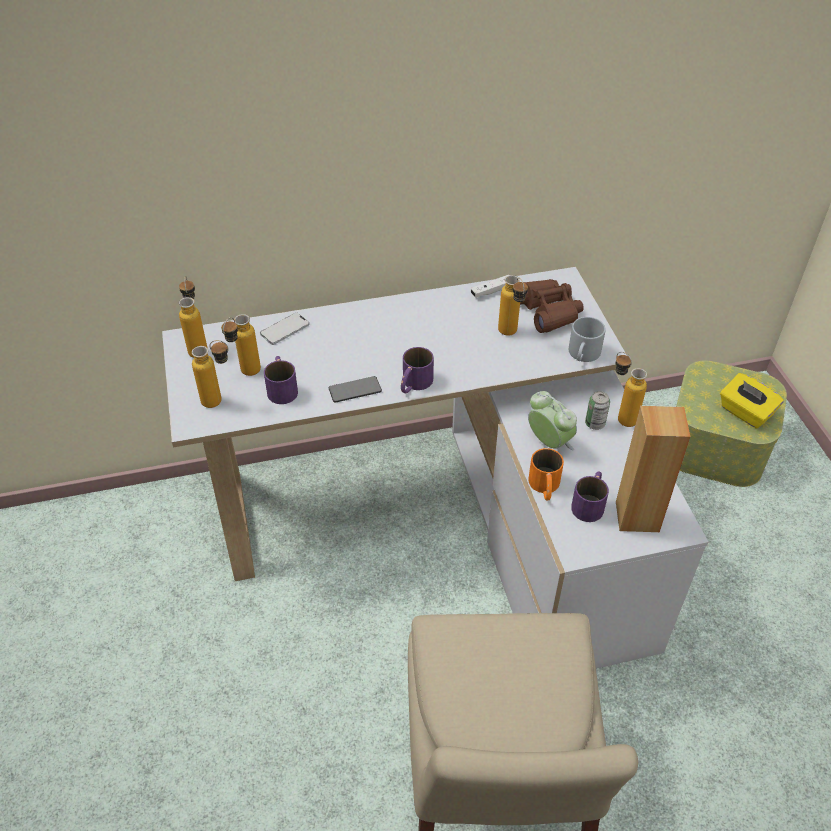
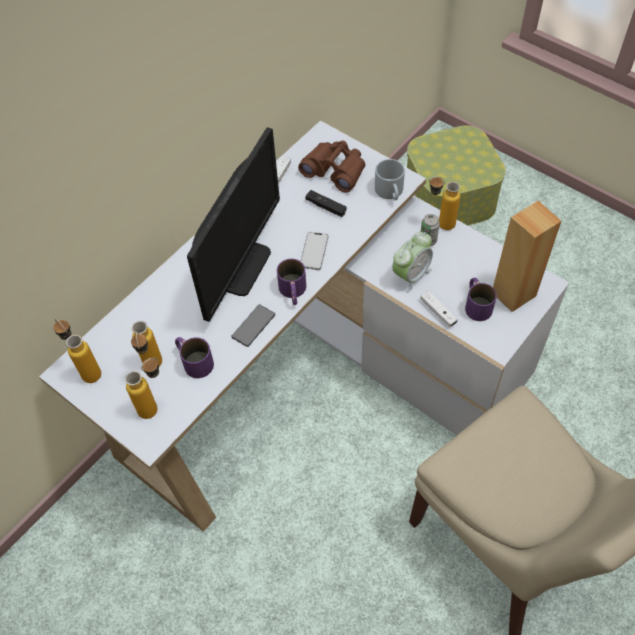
camera: 35 degrees left, 10 degrees up
(285, 329) = (146, 309): phone -> phone (314, 251)
(390, 340) = (240, 267): none -> monitor
(510, 335) = (326, 207): bottle -> black game controller
(544, 487) = (438, 312): orange mug -> white game controller
(549, 442) = (411, 275): alarm clock -> alarm clock turned 120 degrees clockwise
(745, 412) = (471, 164): yellow tissue box -> none

